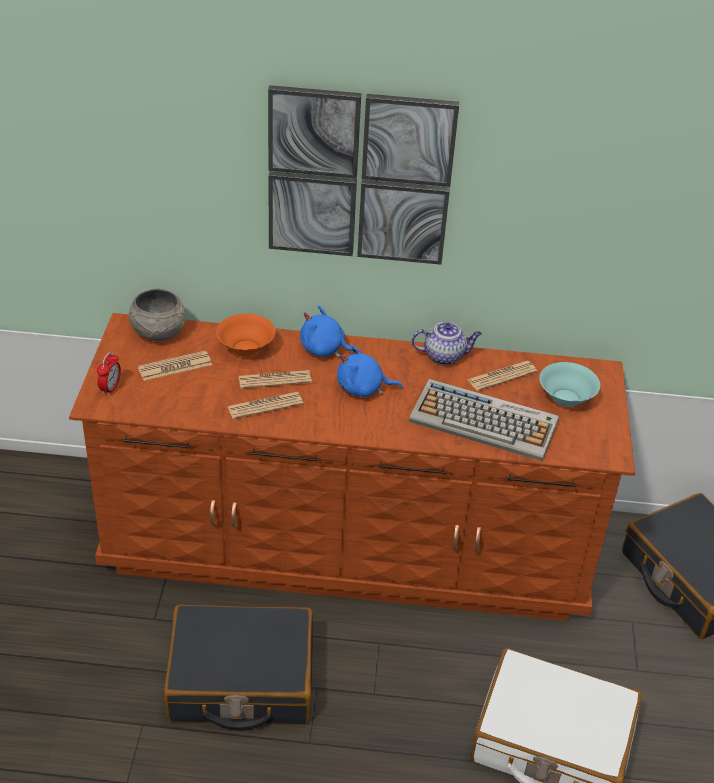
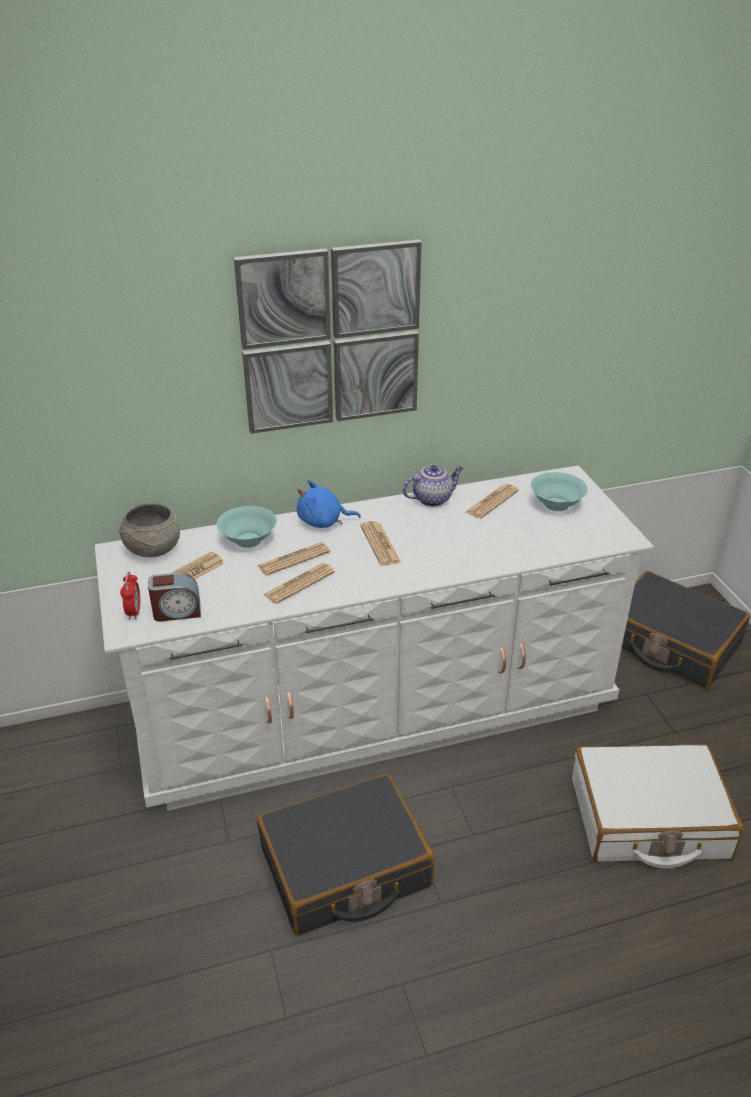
camera: 20 degrees left, 5 degrees down
(145, 399) = (177, 612): none -> alarm clock
(246, 348) = (249, 540): orange bowl -> turquoise bowl
(347, 544) = (374, 709): brown dresser -> white dresser
(363, 388) = (380, 544): blue plush toy -> newspaper
(485, 421) = (504, 541): keyboard -> none

